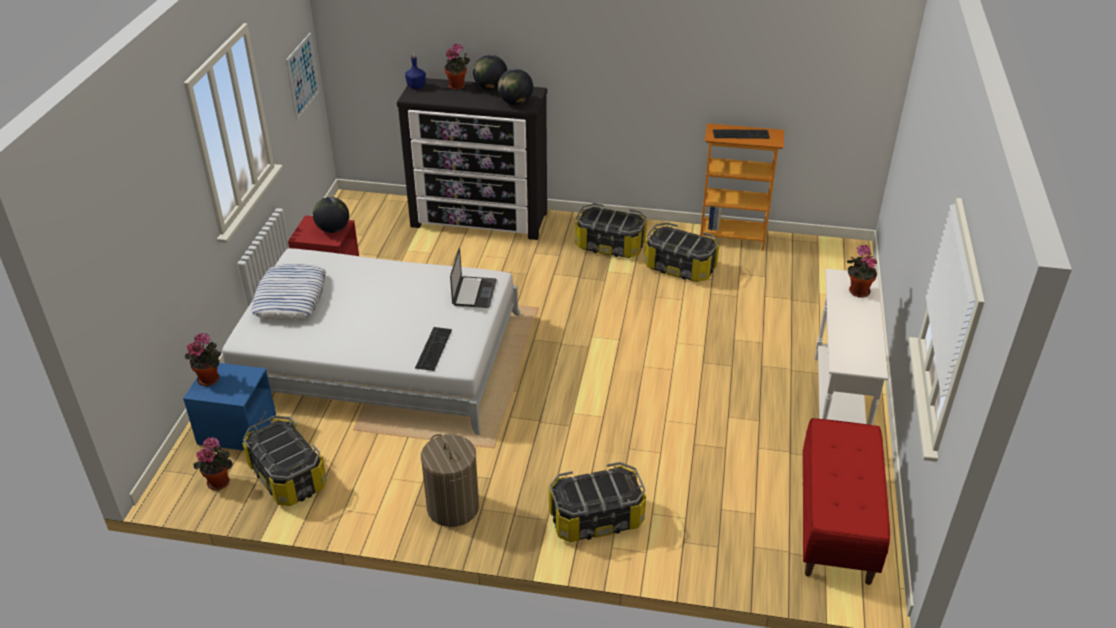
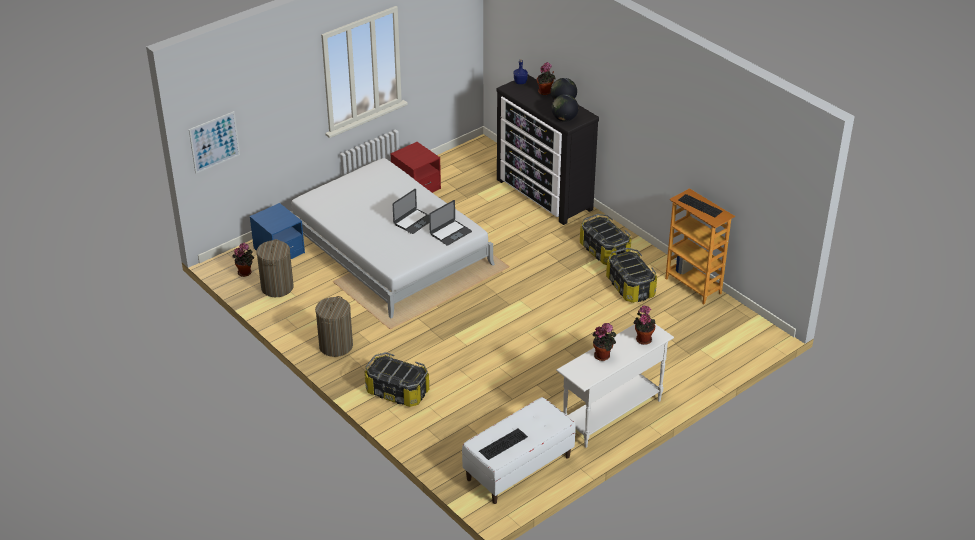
camera: 40 degrees right, 0 degrees up
(210, 378) = (271, 212): potted plant -> potted plant (603, 355)
(287, 477) = (277, 287): storage box -> laundry basket
(290, 297) = (353, 187): pillow -> none
(302, 76) = (456, 47): picture -> picture (214, 142)
(333, 229) = (421, 158): globe -> none
(416, 300) = (414, 221): none -> laptop
(432, 348) = (391, 252): keyboard -> keyboard (503, 443)
(836, 523) = (518, 468): red bench -> white bench

